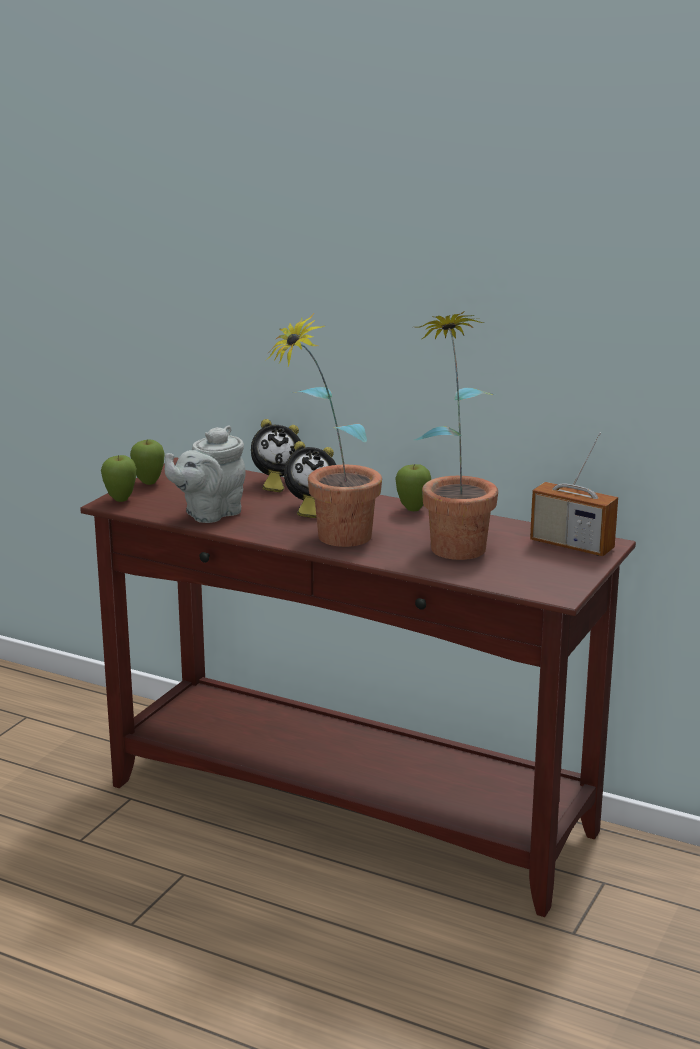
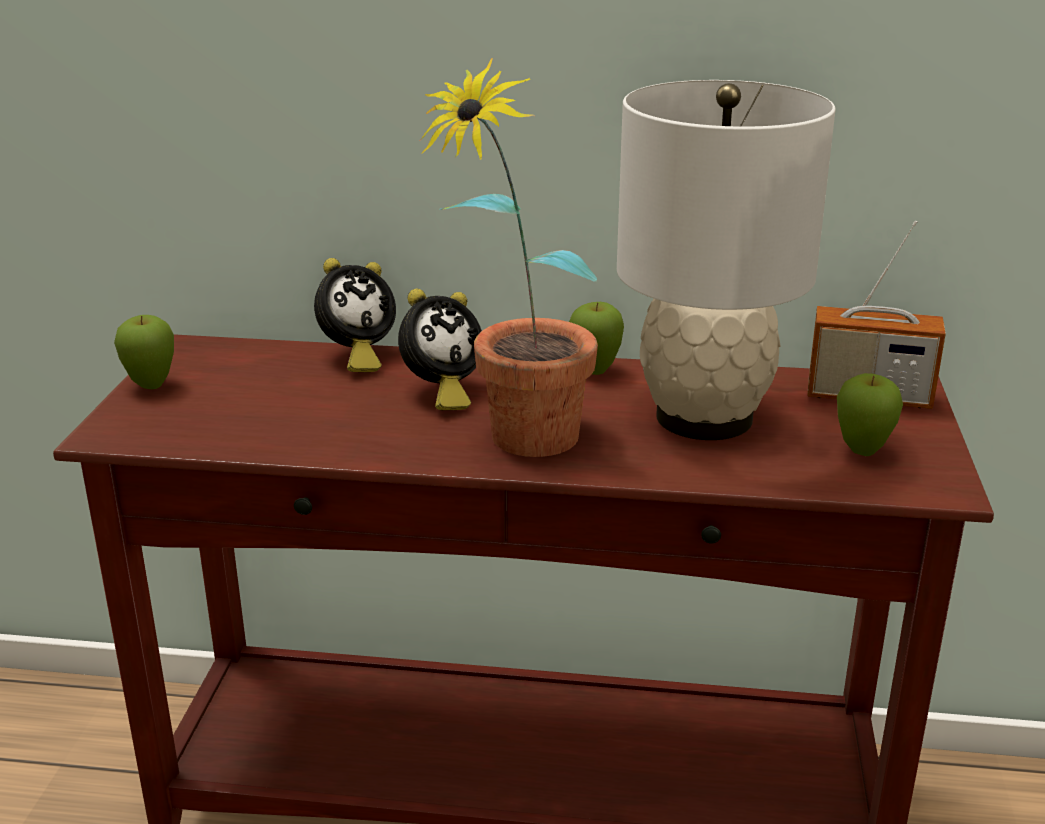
camera: 20 degrees left, 5 degrees up
(120, 500) = (120, 425): apple -> apple (862, 452)
(209, 514) = (288, 429): grey teapot -> none
(454, 542) = (704, 418): potted plant -> white table lamp

